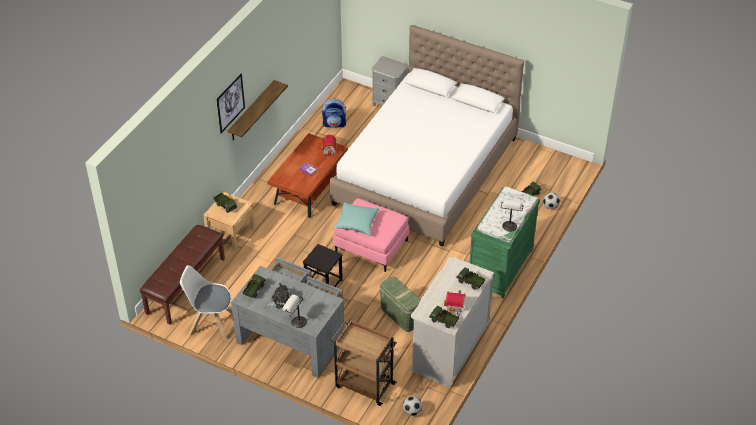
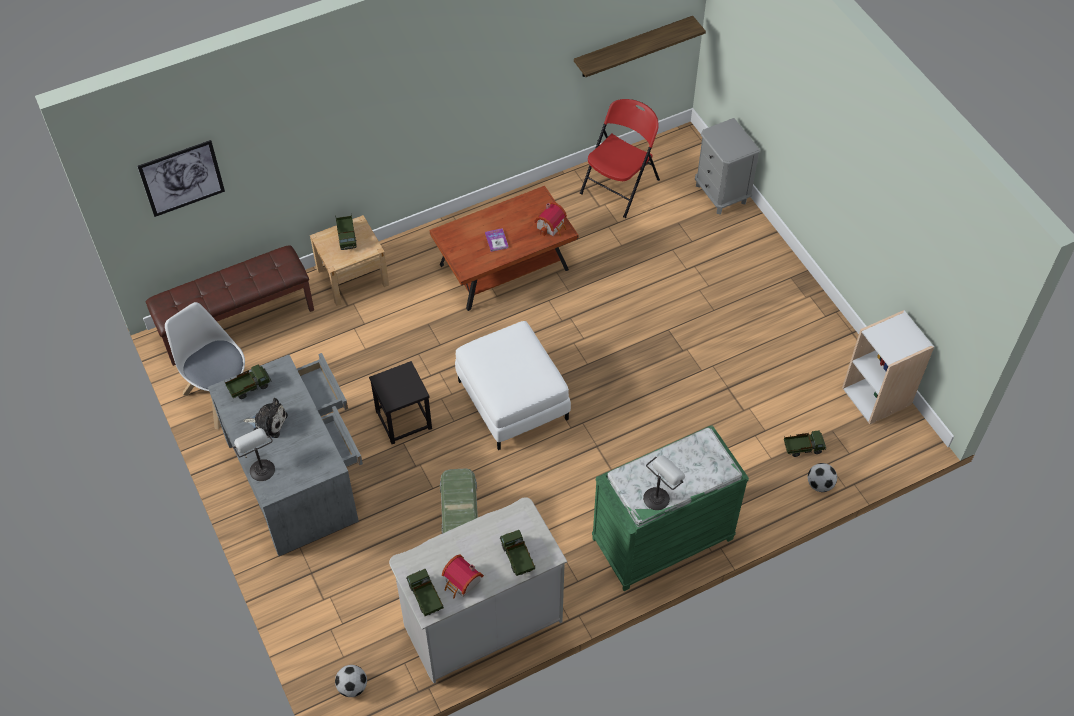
camera: 35 degrees right, 10 degrees up
(230, 103) = (394, 94): picture -> picture (182, 178)
(251, 111) = (448, 118): shelf -> shelf (633, 47)
(334, 124) = (620, 187): backpack -> red chair
(356, 223) = (487, 359): turquoise pillow -> none
(364, 385) = (326, 604): brown cart -> none
(371, 246) = (513, 399): pink ottoman -> white ottoman
(426, 171) = (685, 326): white bed -> none
(542, 157) = (876, 396): none -> bookcase

